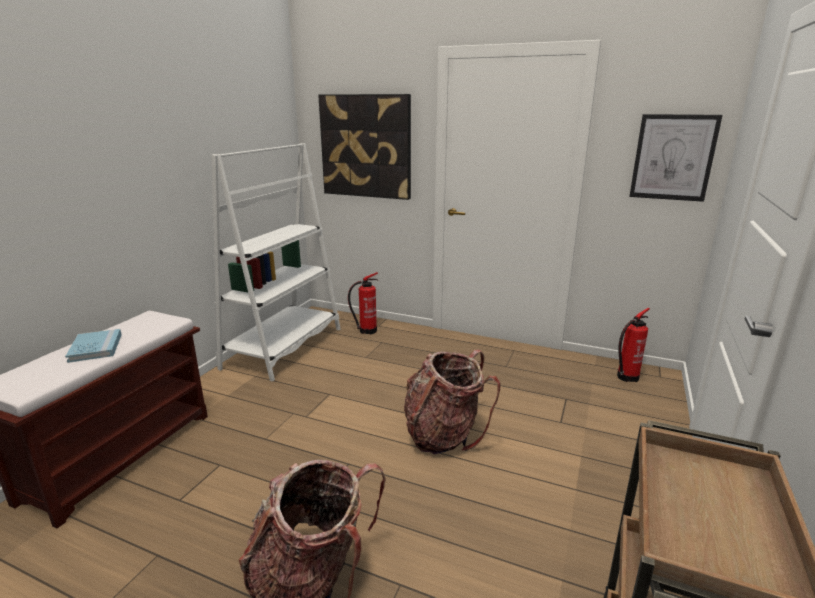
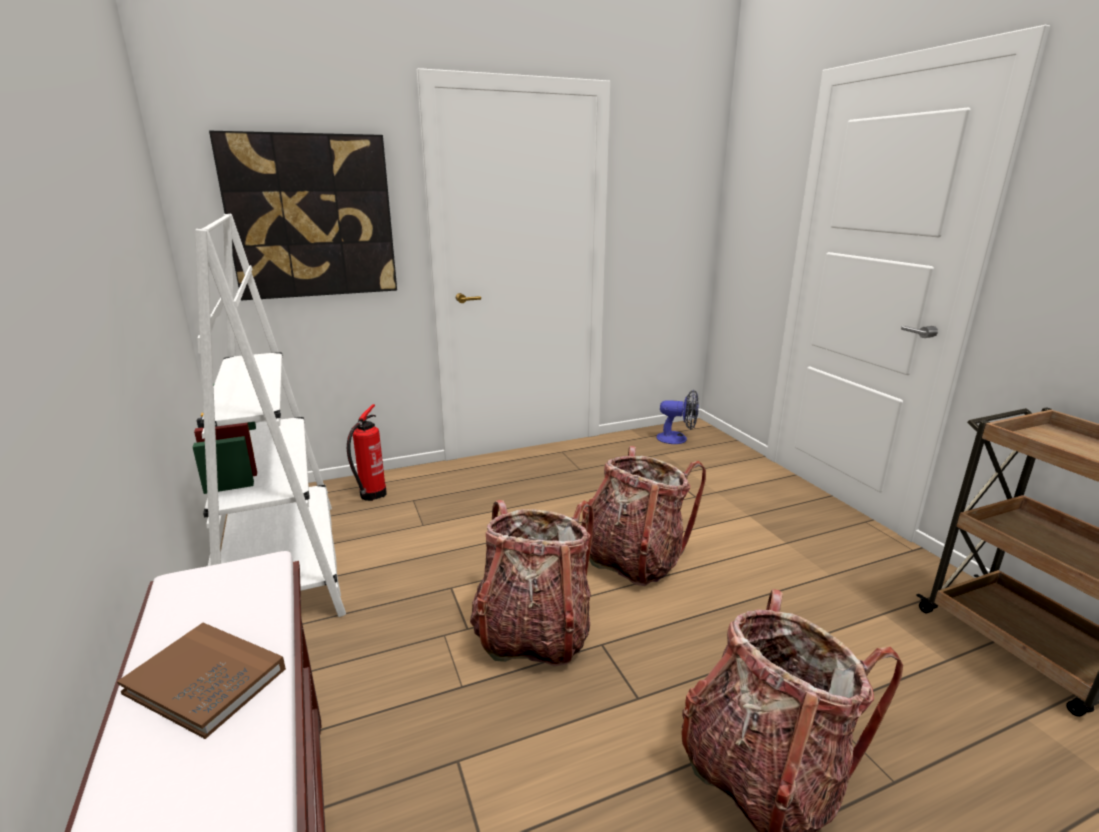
camera: 45 degrees left, 0 degrees up
(95, 347) = (205, 681): blue book -> brown book
(328, 437) = (533, 633): none -> backpack
(626, 377) = (677, 439): fire extinguisher -> fan
(673, 157) = (679, 209): picture -> none

